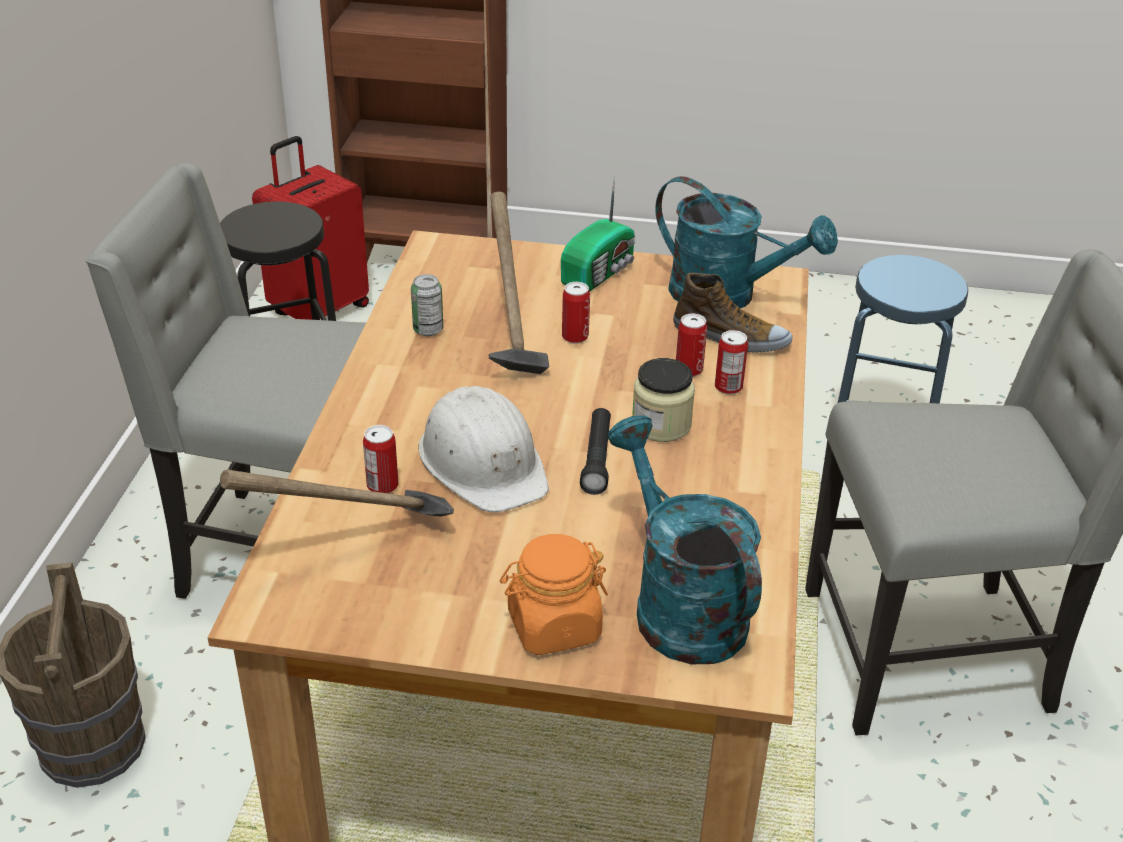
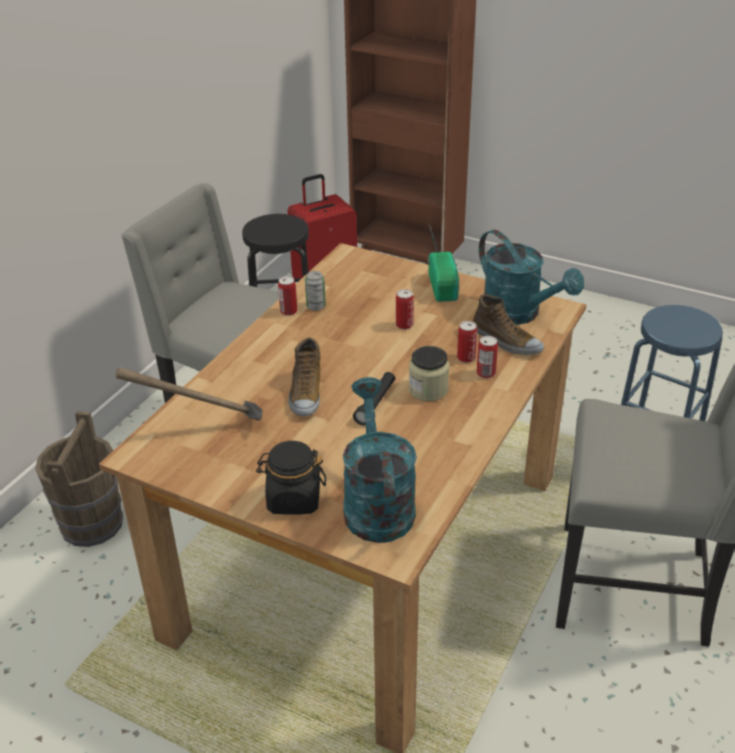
camera: 20 degrees right, 0 degrees up
(382, 486) = (239, 396): can -> can (288, 311)
(483, 462) = (305, 393): white hard hat -> shoe
(508, 338) = (362, 319): hammer -> none
(553, 626) = (293, 499): orange jar -> black jar
(600, 272) = (444, 286): radio -> radio turned 60 degrees counterclockwise

